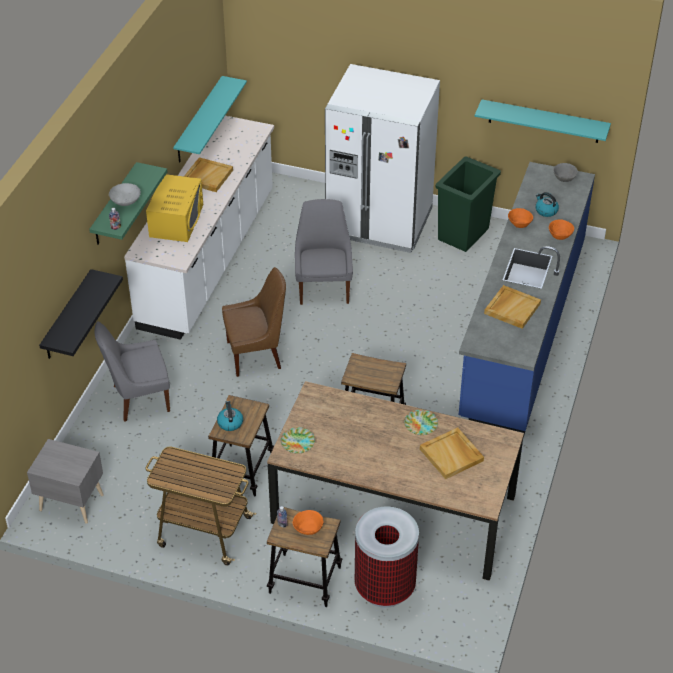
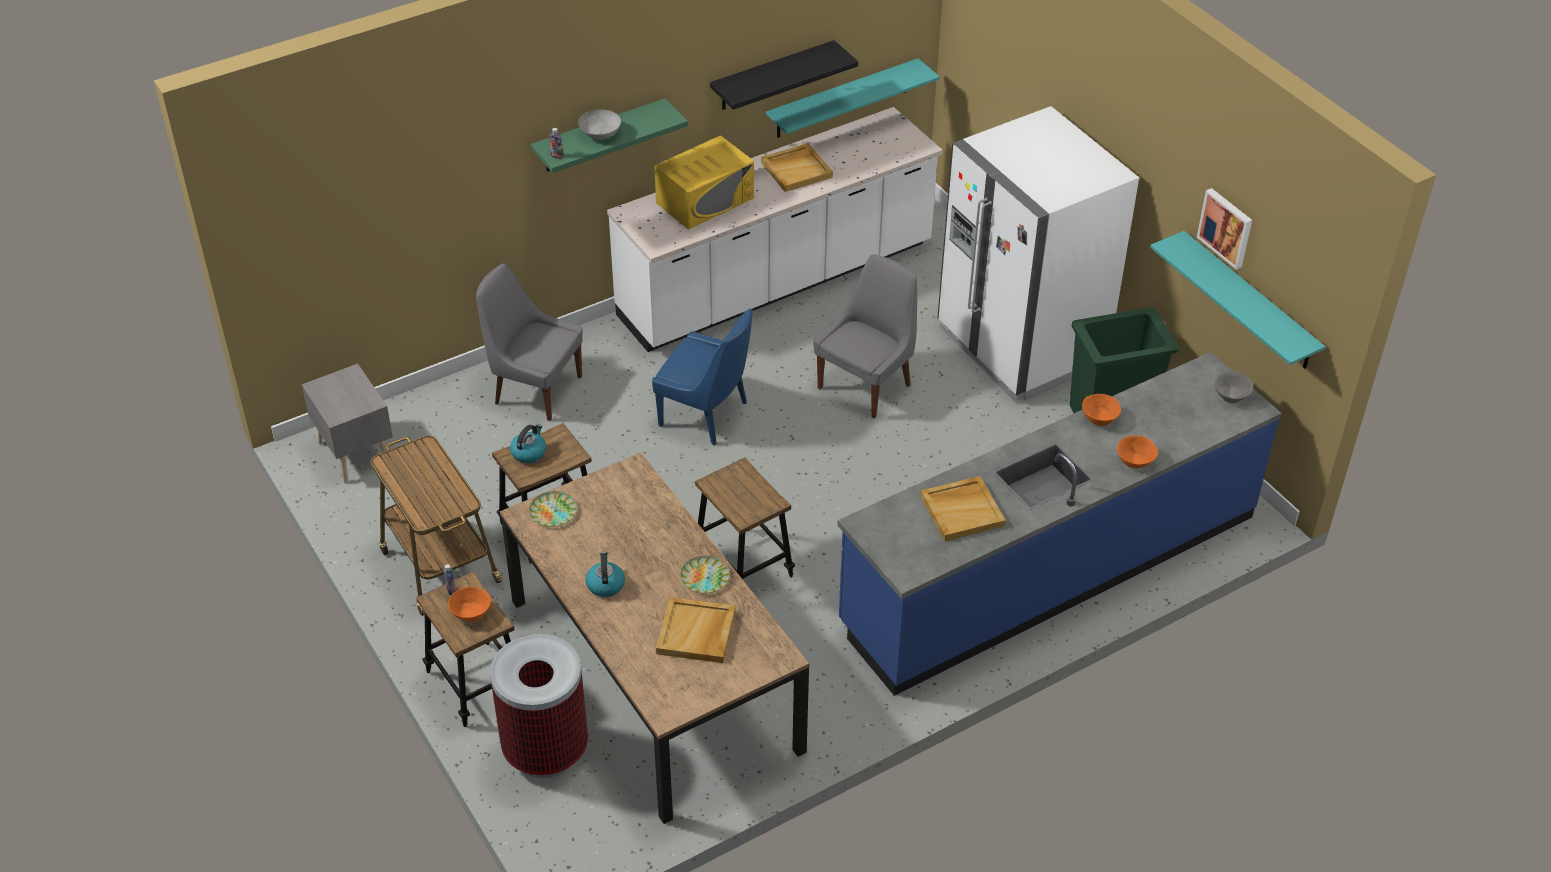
camera: 40 degrees right, 0 degrees up
(67, 316) = (457, 235): black shelf -> black shelf (772, 76)
(256, 355) = (706, 415): brown chair -> blue chair
(517, 83) = (1226, 227): none -> picture
(546, 211) = (1155, 422): kettle -> kettle (605, 584)

